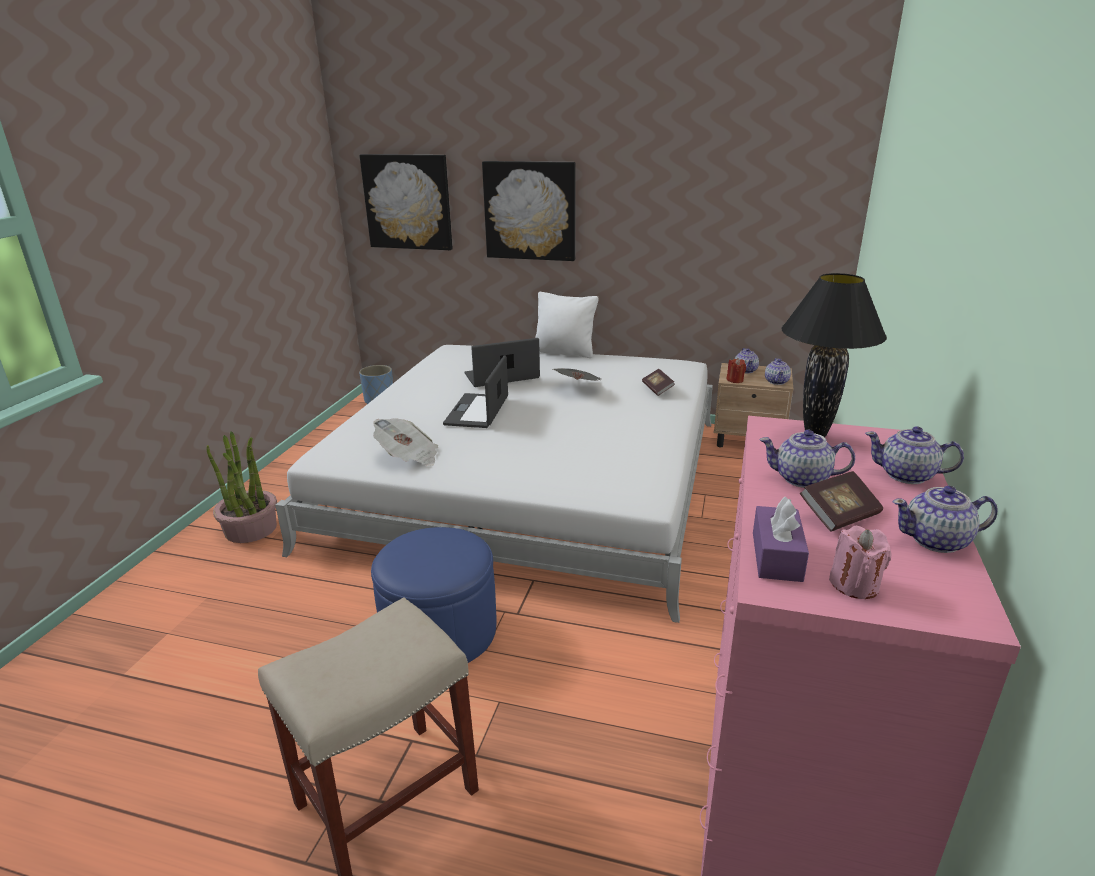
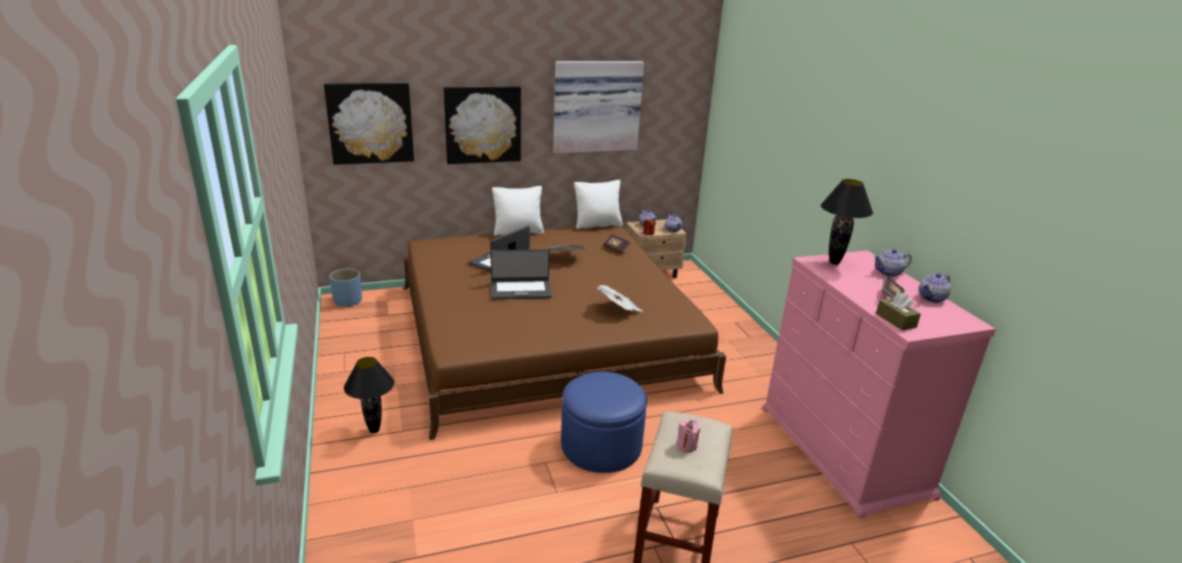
camera: 35 degrees left, 0 degrees up
(251, 529) = (375, 430): potted plant -> black table lamp
(408, 457) = (517, 334): newspaper -> newspaper (619, 310)
(478, 411) = (520, 289): laptop -> laptop turned 75 degrees counterclockwise
(529, 480) = (545, 335): white bed -> brown bed
(671, 359) = (597, 225): none -> white pillow
(680, 193) = (596, 106): none -> picture
(776, 556) = (895, 320): purple tissue box -> brown tissue box
(801, 479) = (857, 284): teapot -> none
(854, 585) = (931, 323): pink candle -> pink candle (686, 445)

